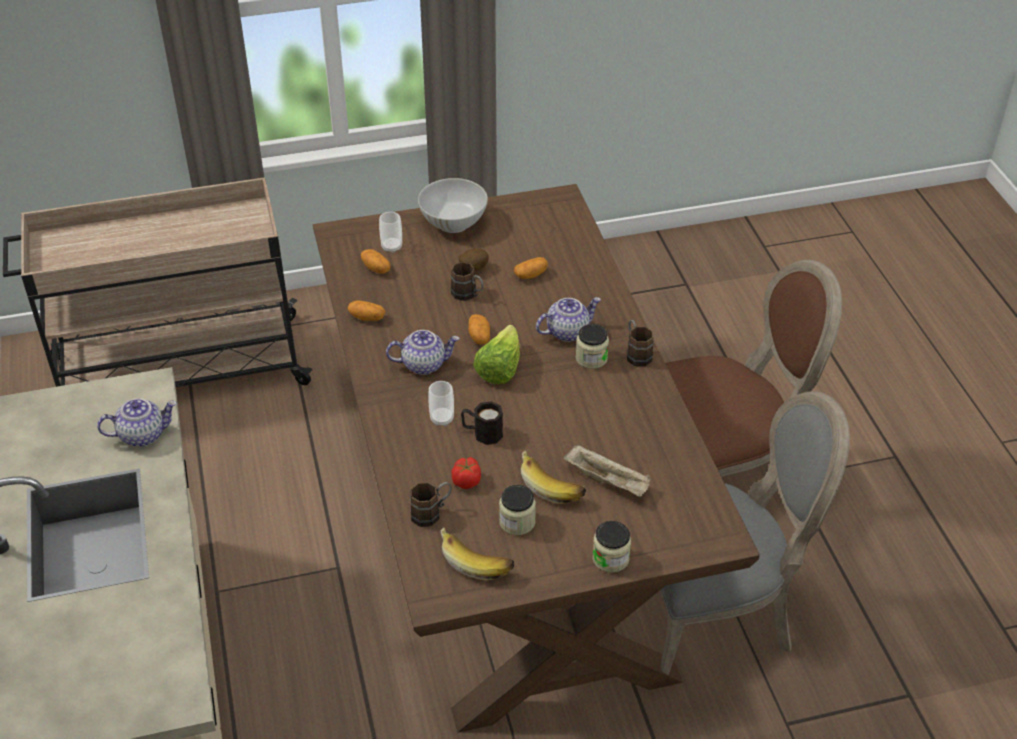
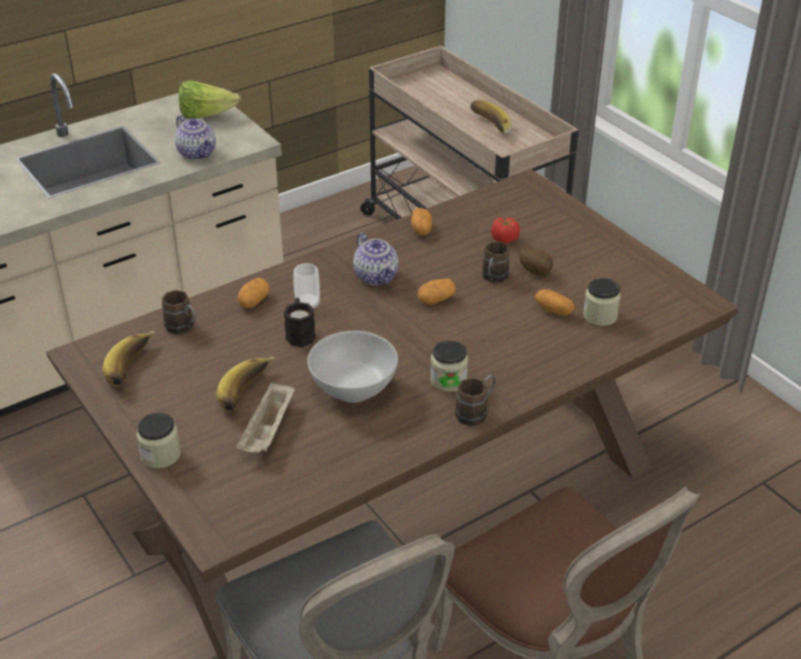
camera: 70 degrees right, 5 degrees down
(186, 235) = (489, 127): none -> banana
(376, 268) = (494, 217): potato -> potato (253, 301)
(392, 247) = (531, 217): cup -> none
(453, 223) = (598, 243): white bowl -> white bowl (354, 389)
(466, 481) = (232, 338): tomato -> tomato (505, 239)
(499, 369) = (396, 323): lettuce -> lettuce (206, 115)
(517, 522) = (190, 382): jar -> jar (600, 316)
(567, 331) = (481, 355): teapot -> none

